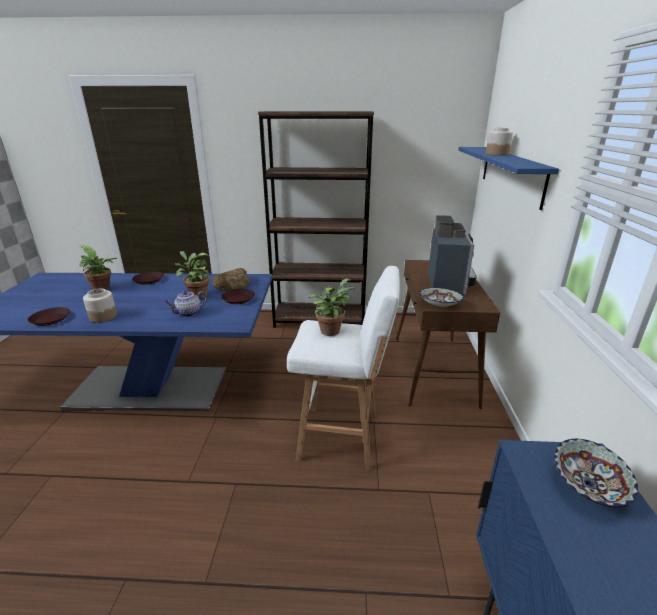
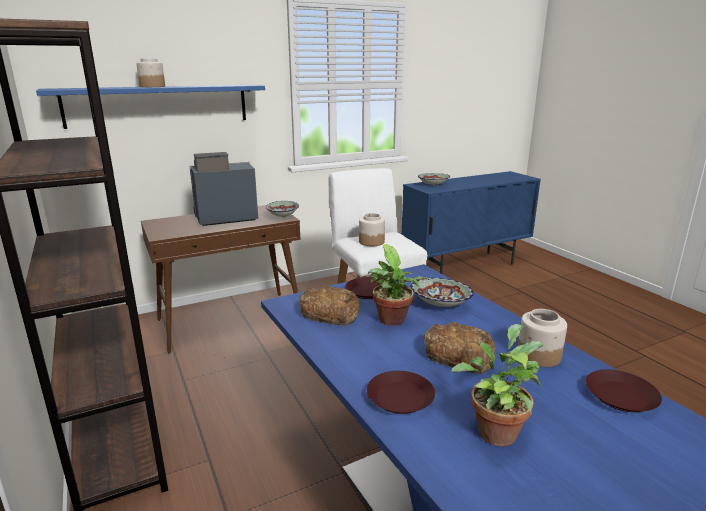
camera: 120 degrees left, 5 degrees down
(144, 299) = (458, 354): none -> bread
(188, 313) = (440, 304): teapot -> bowl
(330, 330) = (371, 242): potted plant -> jar

